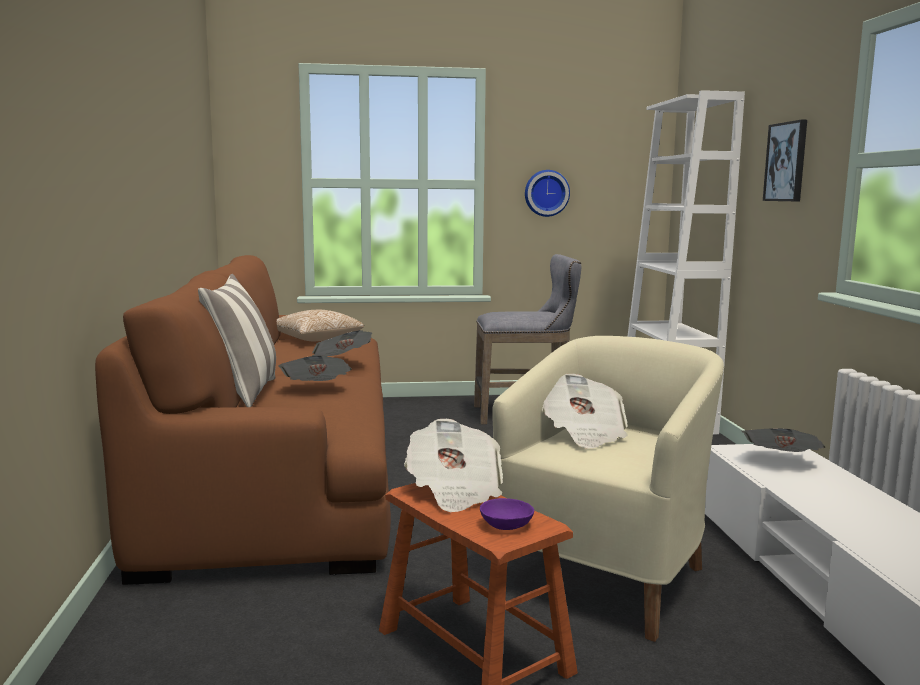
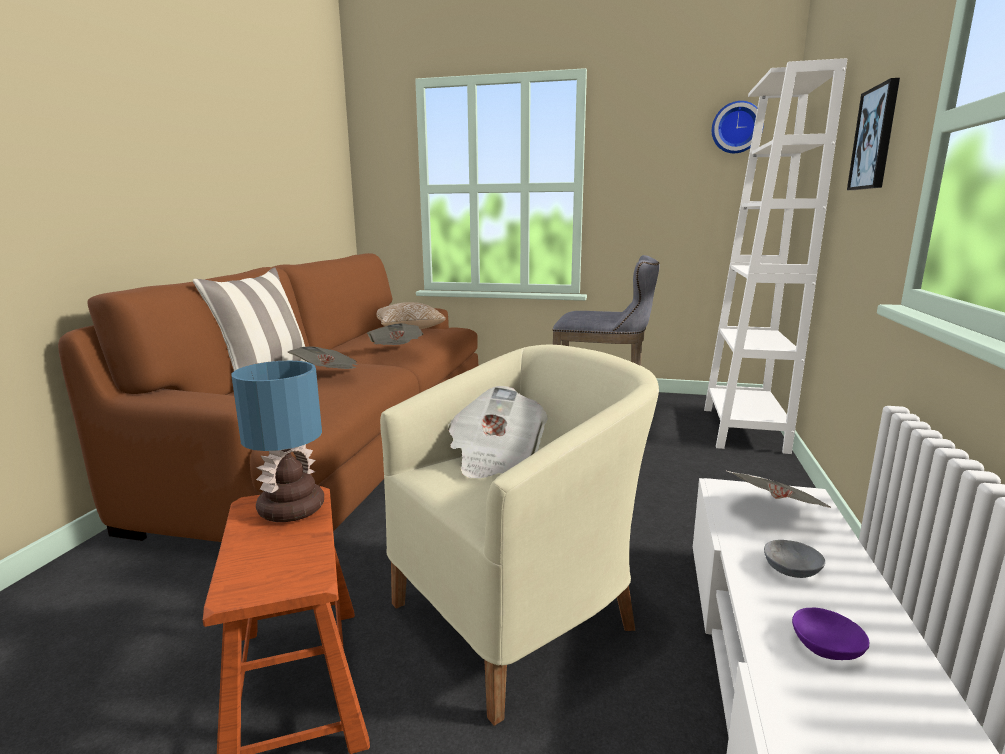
camera: 20 degrees right, 5 degrees up
(454, 491) = (290, 510): newspaper -> table lamp
(508, 524) = (275, 569): purple bowl -> purple bowl (828, 646)
(546, 193) = (646, 194): wall clock -> wall clock (736, 128)
(820, 491) = (791, 570): none -> grey bowl

